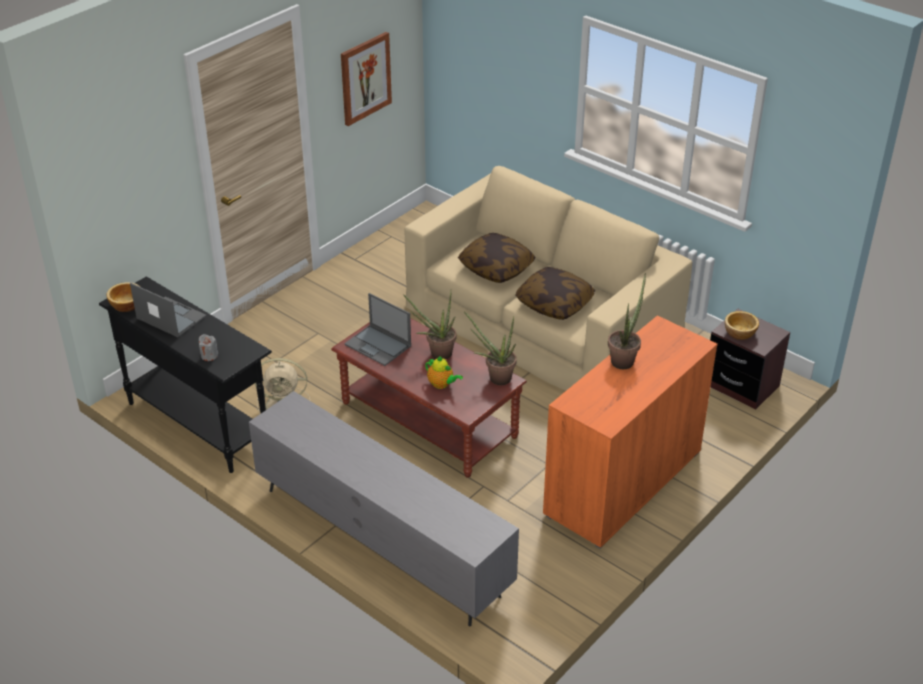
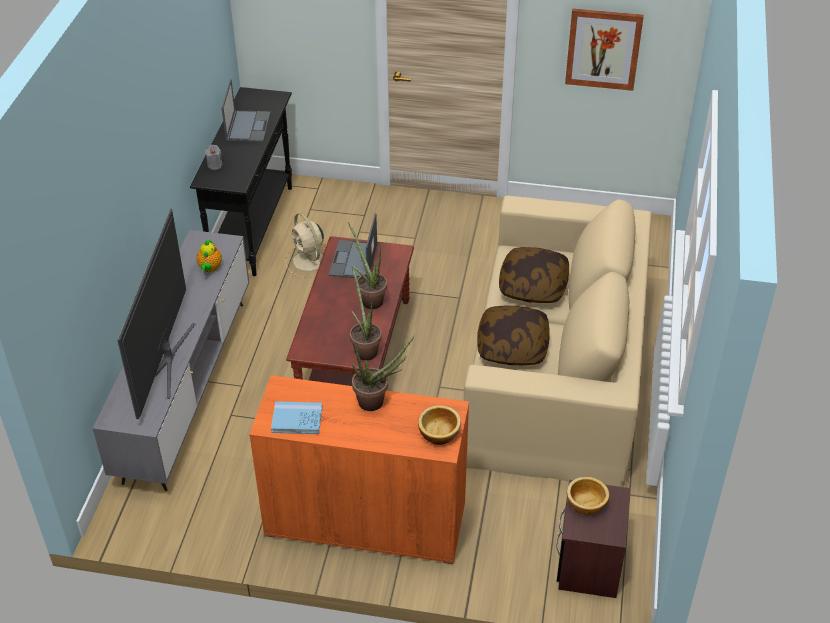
camera: 60 degrees right, 5 degrees up
(126, 305) = (246, 99): bowl -> bowl (439, 433)
(420, 491) = (165, 358): none -> television
(442, 384) = (329, 319): teapot -> teapot (210, 268)
(613, 407) = (297, 419): none -> blue book

